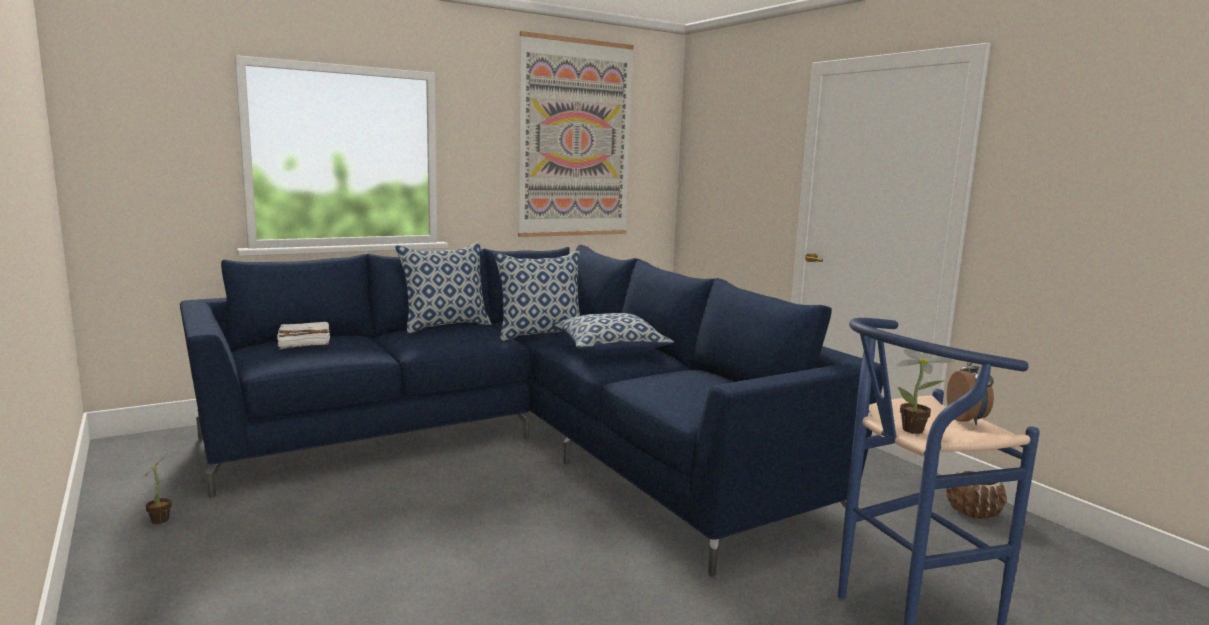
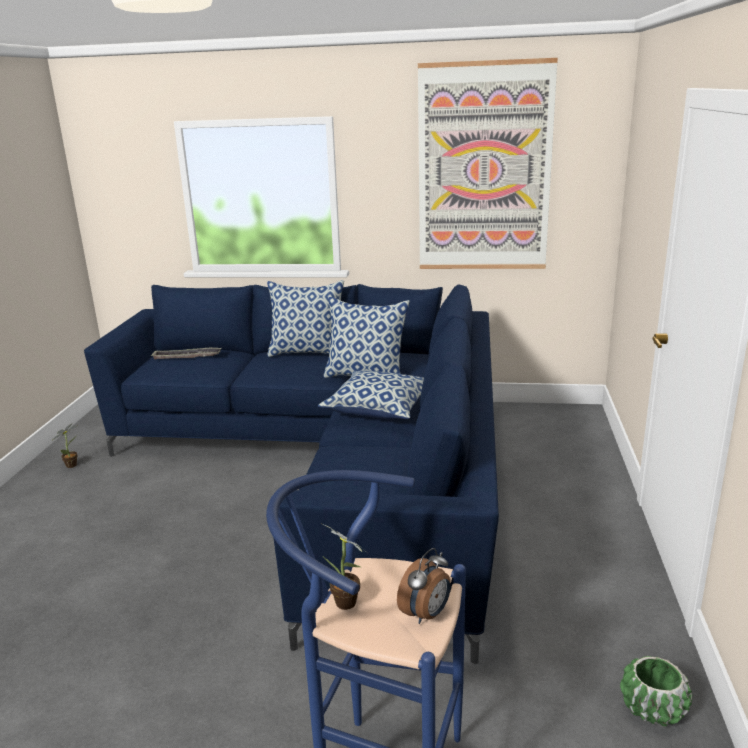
camera: 40 degrees right, 10 degrees up
(303, 344) = (187, 357): white book -> tray
(973, 512) = (652, 708): brown planter -> green planter

